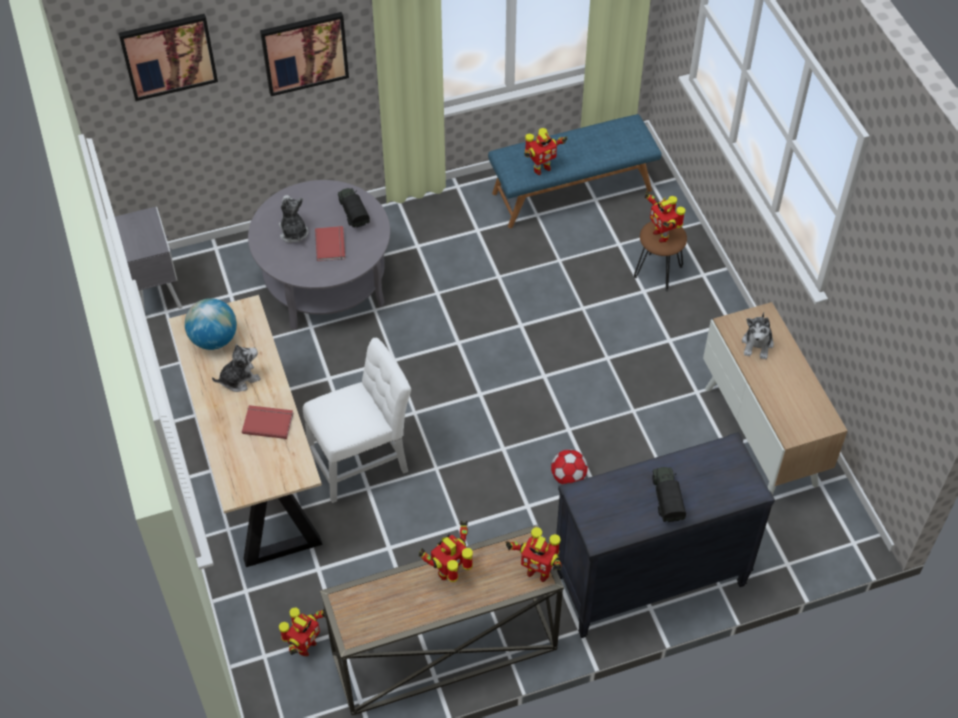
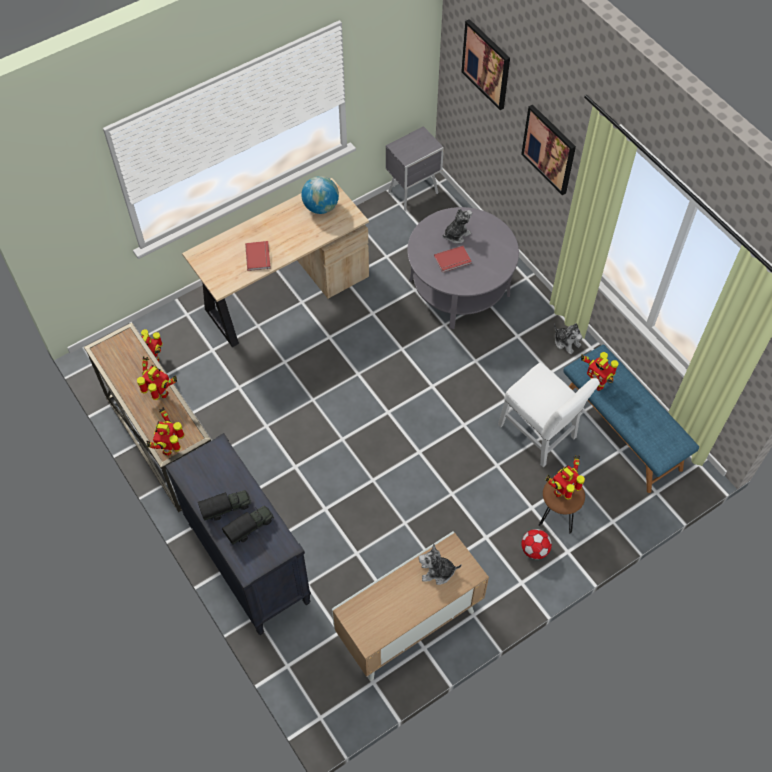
camera: 75 degrees right, 5 degrees up
(239, 379) = (291, 230): plush toy -> plush toy (566, 342)
(353, 213) = (489, 265): toy truck -> toy truck (250, 528)
(362, 462) = (305, 353): white chair -> white chair (539, 434)
(568, 477) = (328, 489): football -> football (534, 550)

